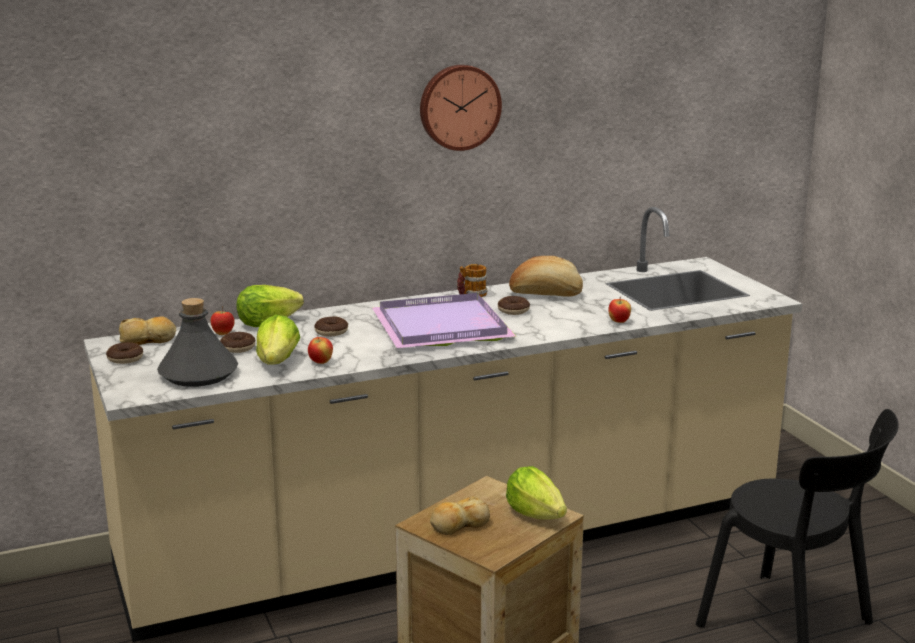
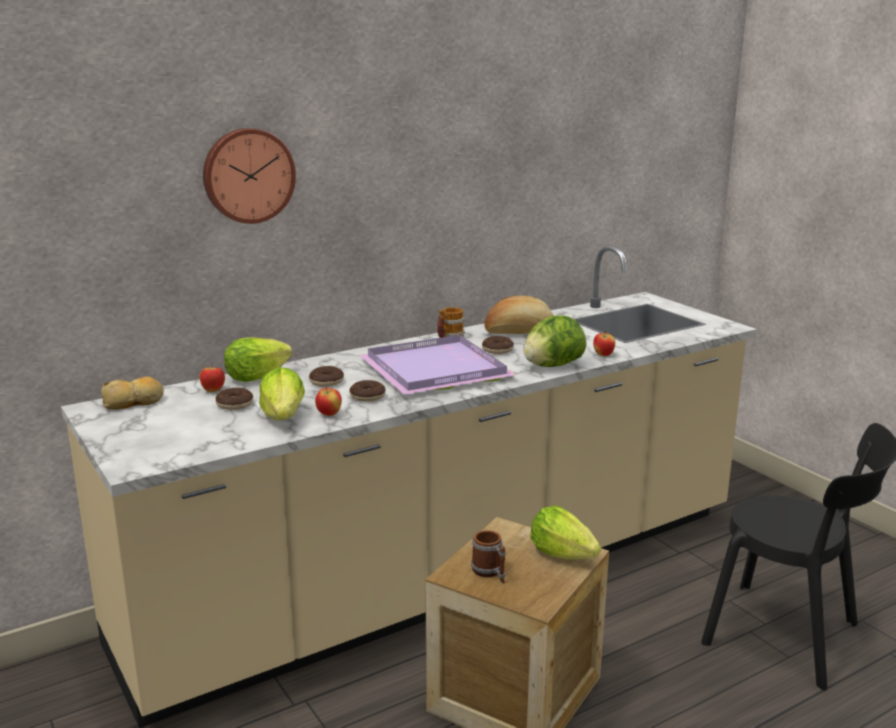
camera: 10 degrees left, 0 degrees up
(125, 359) = (114, 424): donut -> donut (367, 397)
(197, 374) = (201, 436): grey bottle -> none
(459, 107) = (432, 151): wall clock -> wall clock (248, 175)
(459, 524) = (490, 572): bread -> mug
(560, 329) = (552, 366): none -> lettuce

